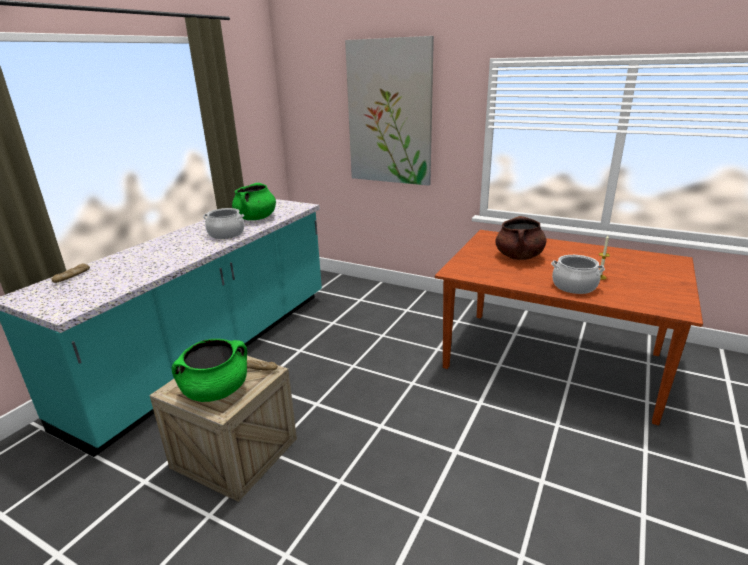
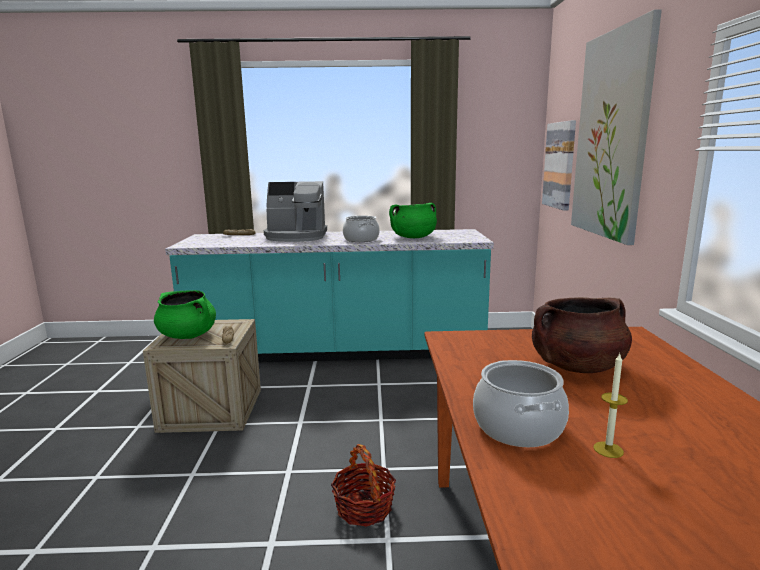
camera: 60 degrees right, 10 degrees down
(152, 253) = (296, 237): none -> coffee machine
(316, 132) = (560, 165): none -> picture
(446, 402) = (364, 508): none -> basket

